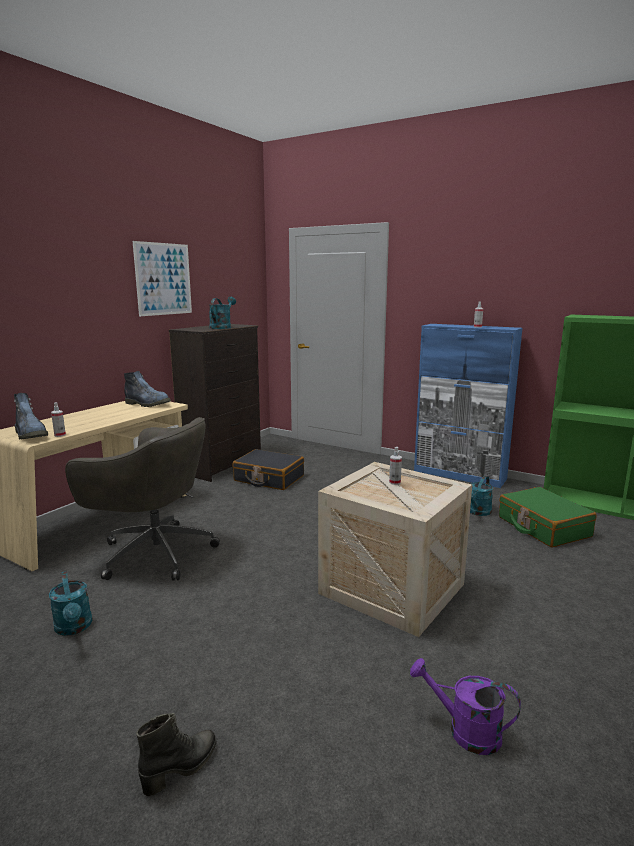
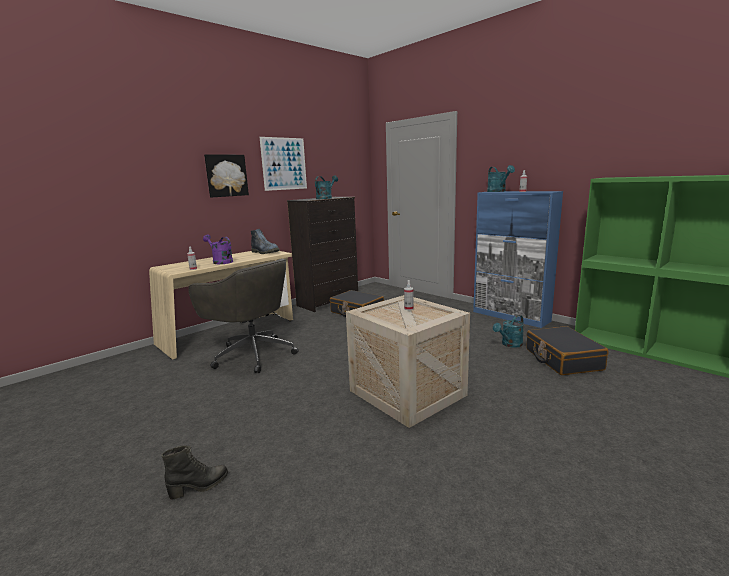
camera: 15 degrees right, 0 degrees up
(31, 435) = (176, 268): boot -> none
(74, 628) = (180, 395): turquoise watering can -> turquoise watering can (498, 191)
(88, 295) = (226, 175): none -> picture
(465, 731) = (408, 496): purple watering can -> purple watering can (220, 262)
(543, 527) = (562, 359): green suitcase -> black suitcase

